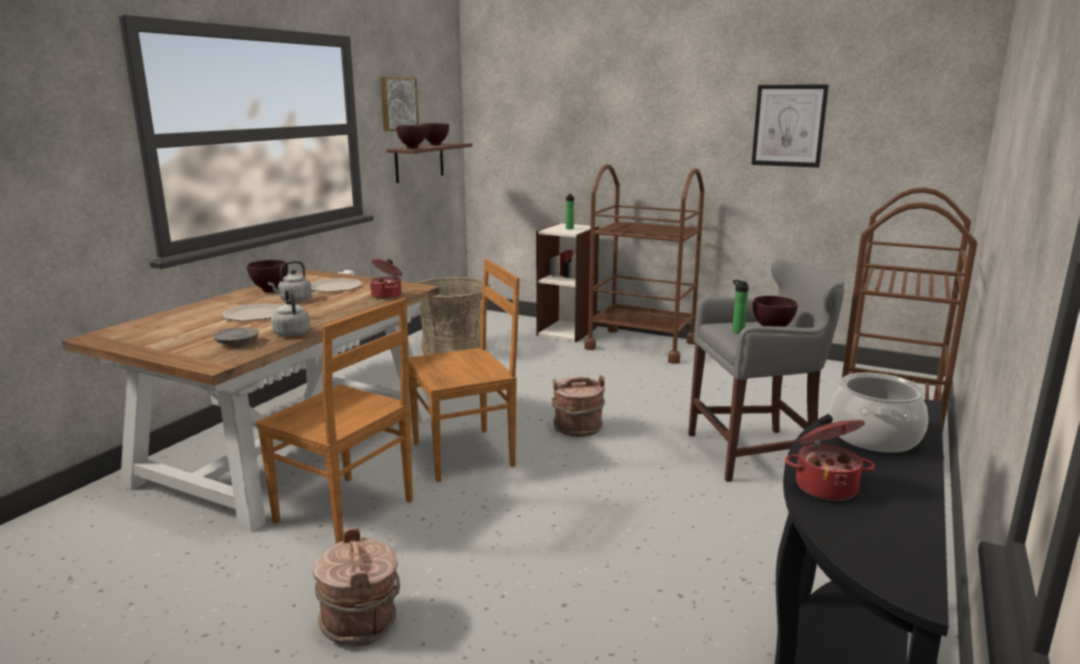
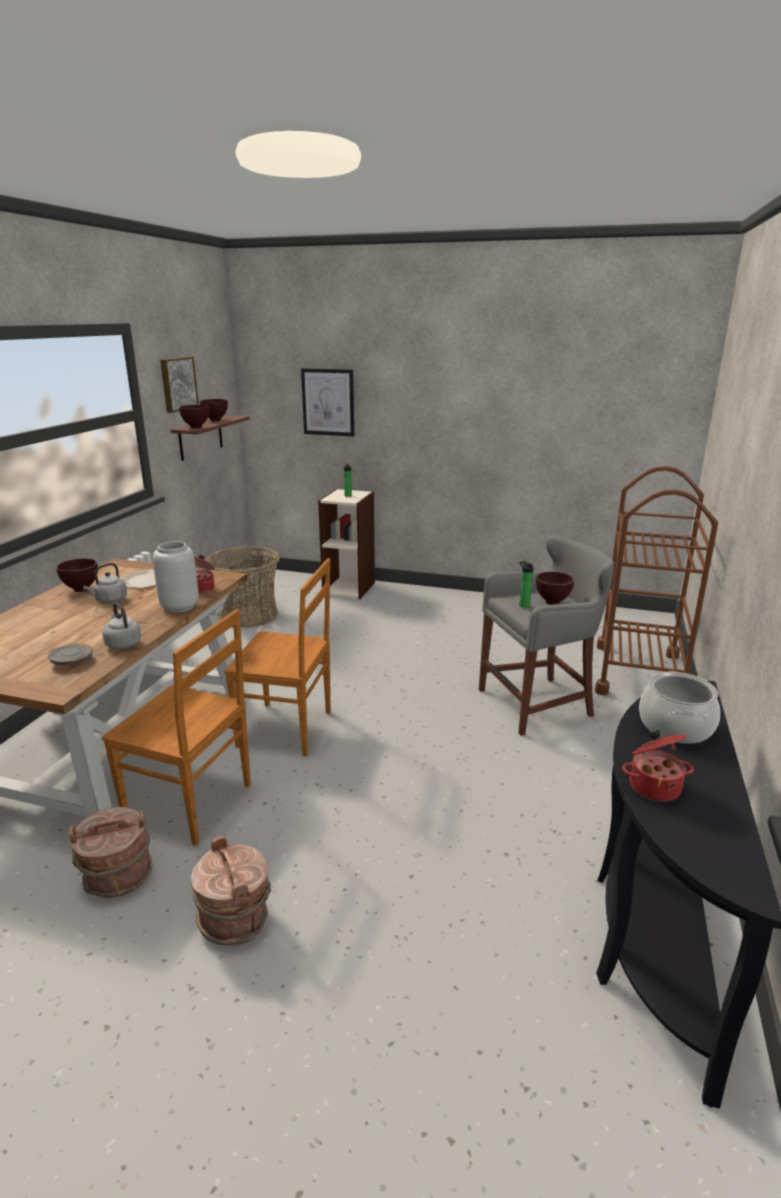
camera: 10 degrees left, 5 degrees up
(254, 314) = (75, 621): plate -> none
(360, 308) = (180, 607): none -> grey vase
(466, 454) = (288, 729): brown chair -> brown chair turned 45 degrees clockwise
(577, 428) = (382, 692): brown bucket -> brown bucket (118, 877)
(641, 345) = (418, 599): brown cart -> none
(789, 125) = (543, 401): picture -> picture (328, 402)

